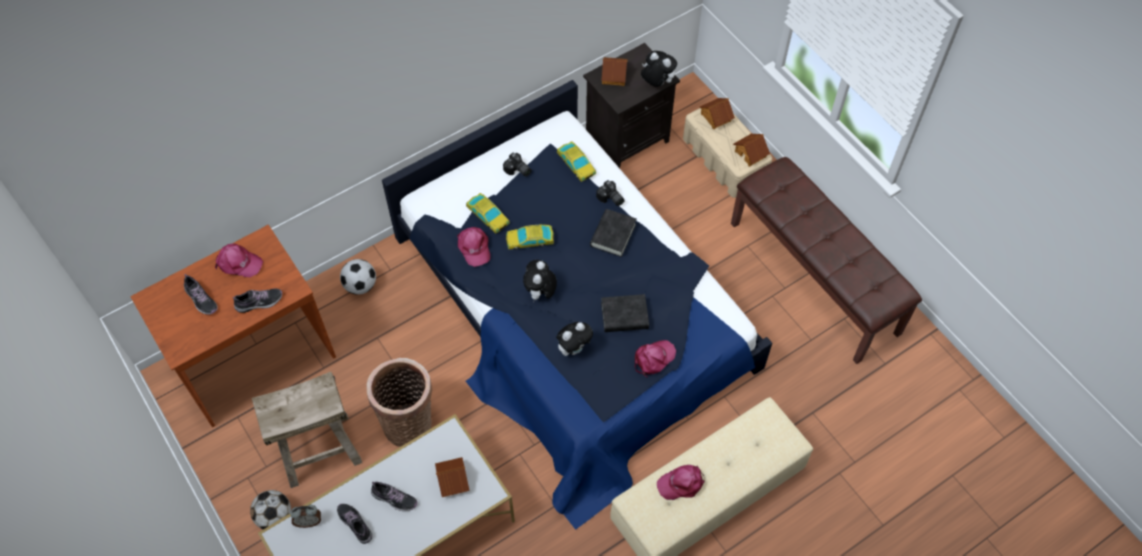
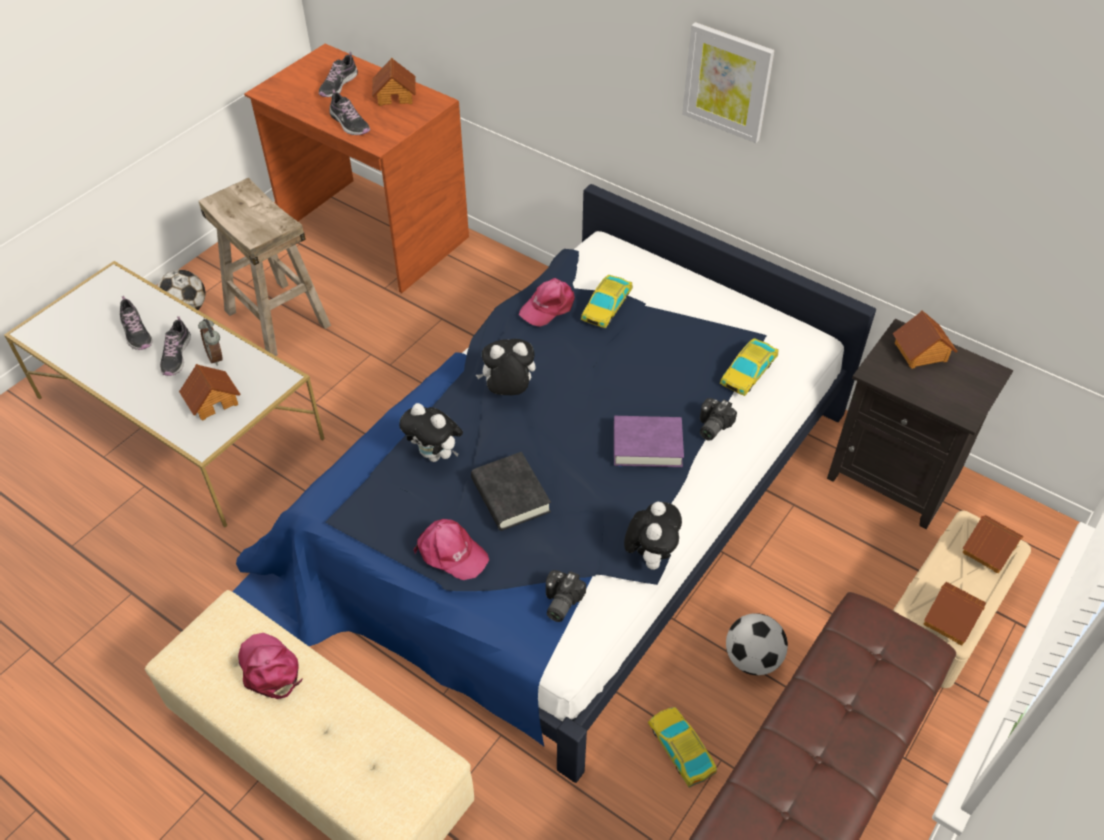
camera: 70 degrees right, 10 degrees down
(238, 263) = (395, 95): pink cap -> toy house
(309, 521) = (134, 294): alarm clock -> alarm clock (217, 357)
(355, 524) = (136, 333): shoe -> shoe turned 120 degrees clockwise
(360, 285) = (506, 283): football -> football (752, 659)
(409, 422) = (336, 382): basket -> none
(452, 54) = (728, 82): none -> picture
(517, 170) = (698, 315): camera -> camera (559, 602)
(530, 240) = (590, 357): toy car -> toy car (680, 749)
(613, 235) = (647, 445): black book -> purple book
(656, 83) = (946, 405): plush toy -> plush toy (650, 555)

